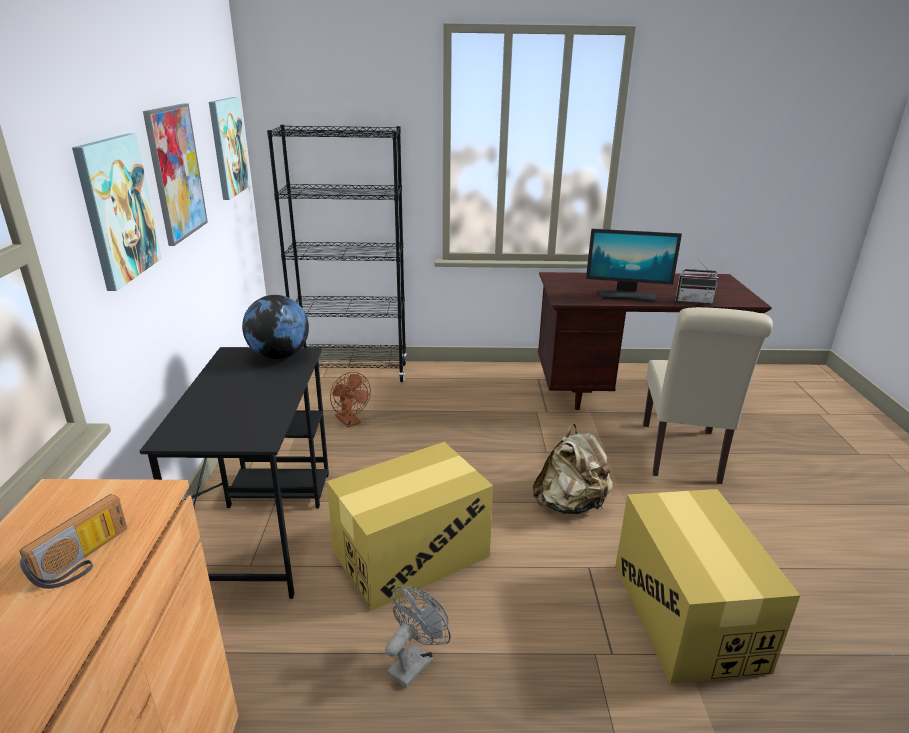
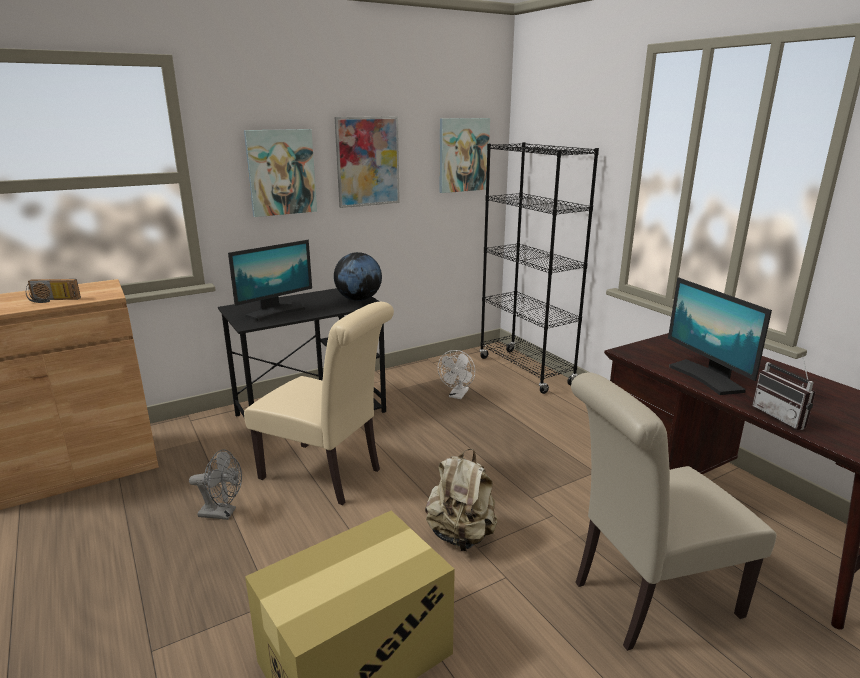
camera: 60 degrees right, 5 degrees down
(240, 412) = (275, 312): none -> monitor
(350, 422) = (457, 395): brown fan -> white fan
(411, 554) = (327, 475): cardboard box -> beige chair

